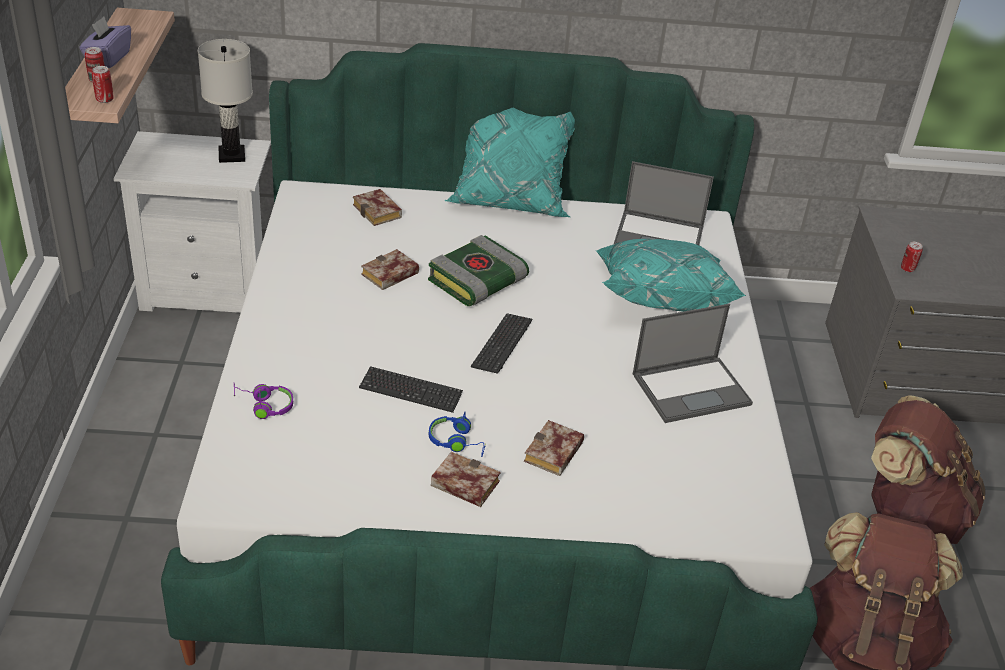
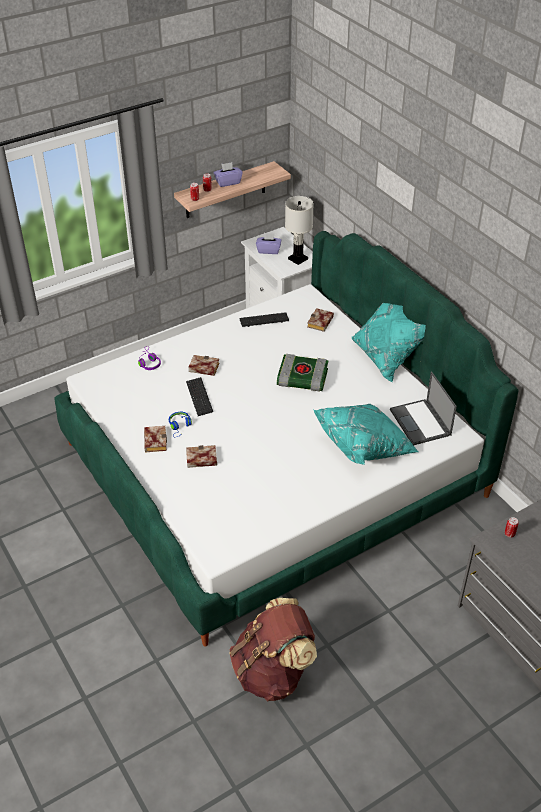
camera: 60 degrees right, 5 degrees up
(174, 167) = (268, 250): none -> purple tissue box
(389, 276) = (274, 351): book -> book (202, 368)
(502, 344) = (262, 409): keyboard -> keyboard (264, 320)
(692, 389) = (297, 486): laptop -> none
(907, 517) = (392, 660): brown backpack -> none

